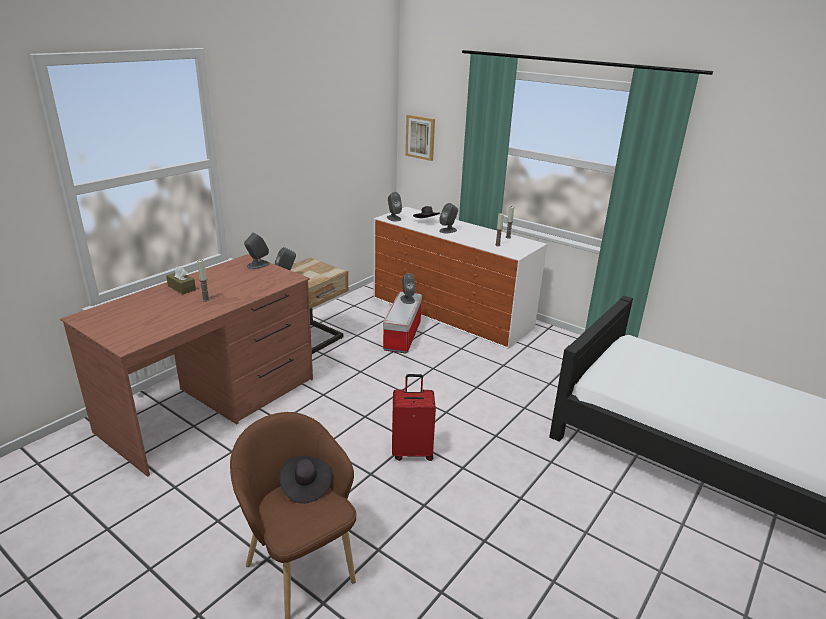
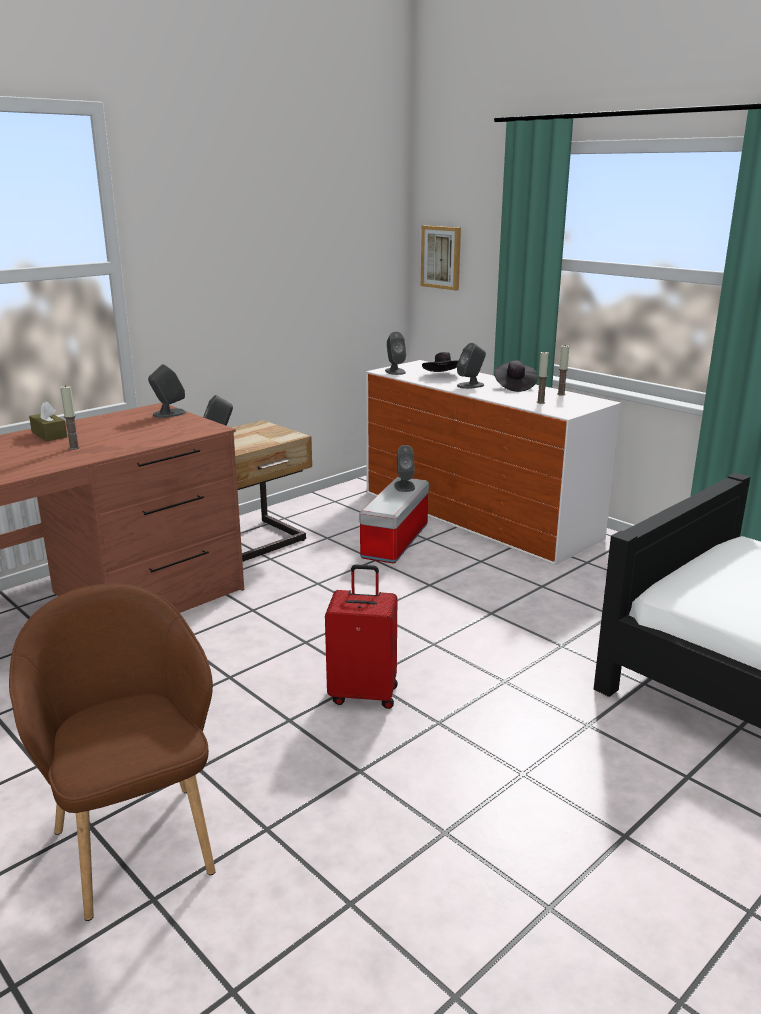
camera: 10 degrees right, 5 degrees down
(306, 486) = (142, 704): black hat -> black hat (514, 386)

